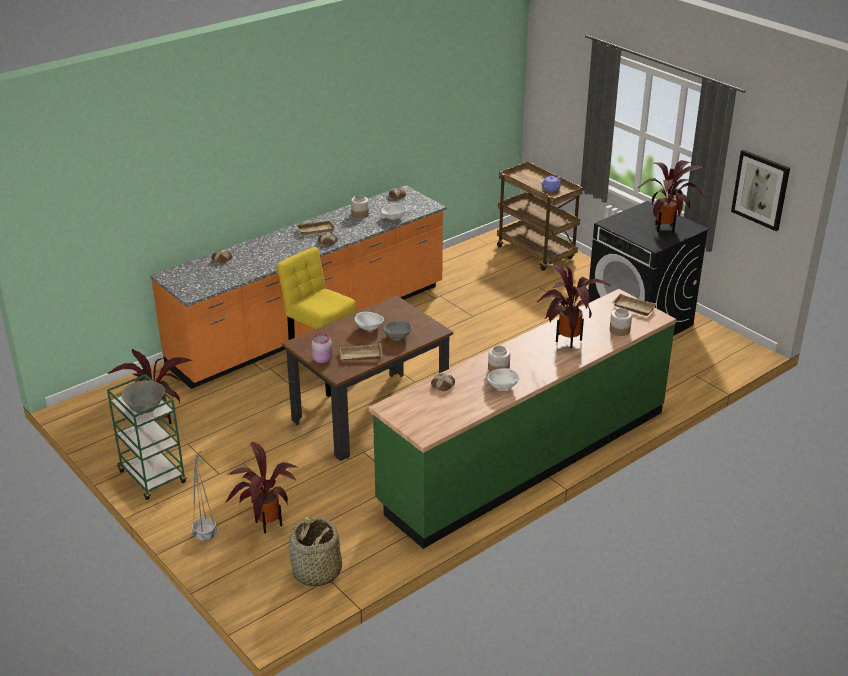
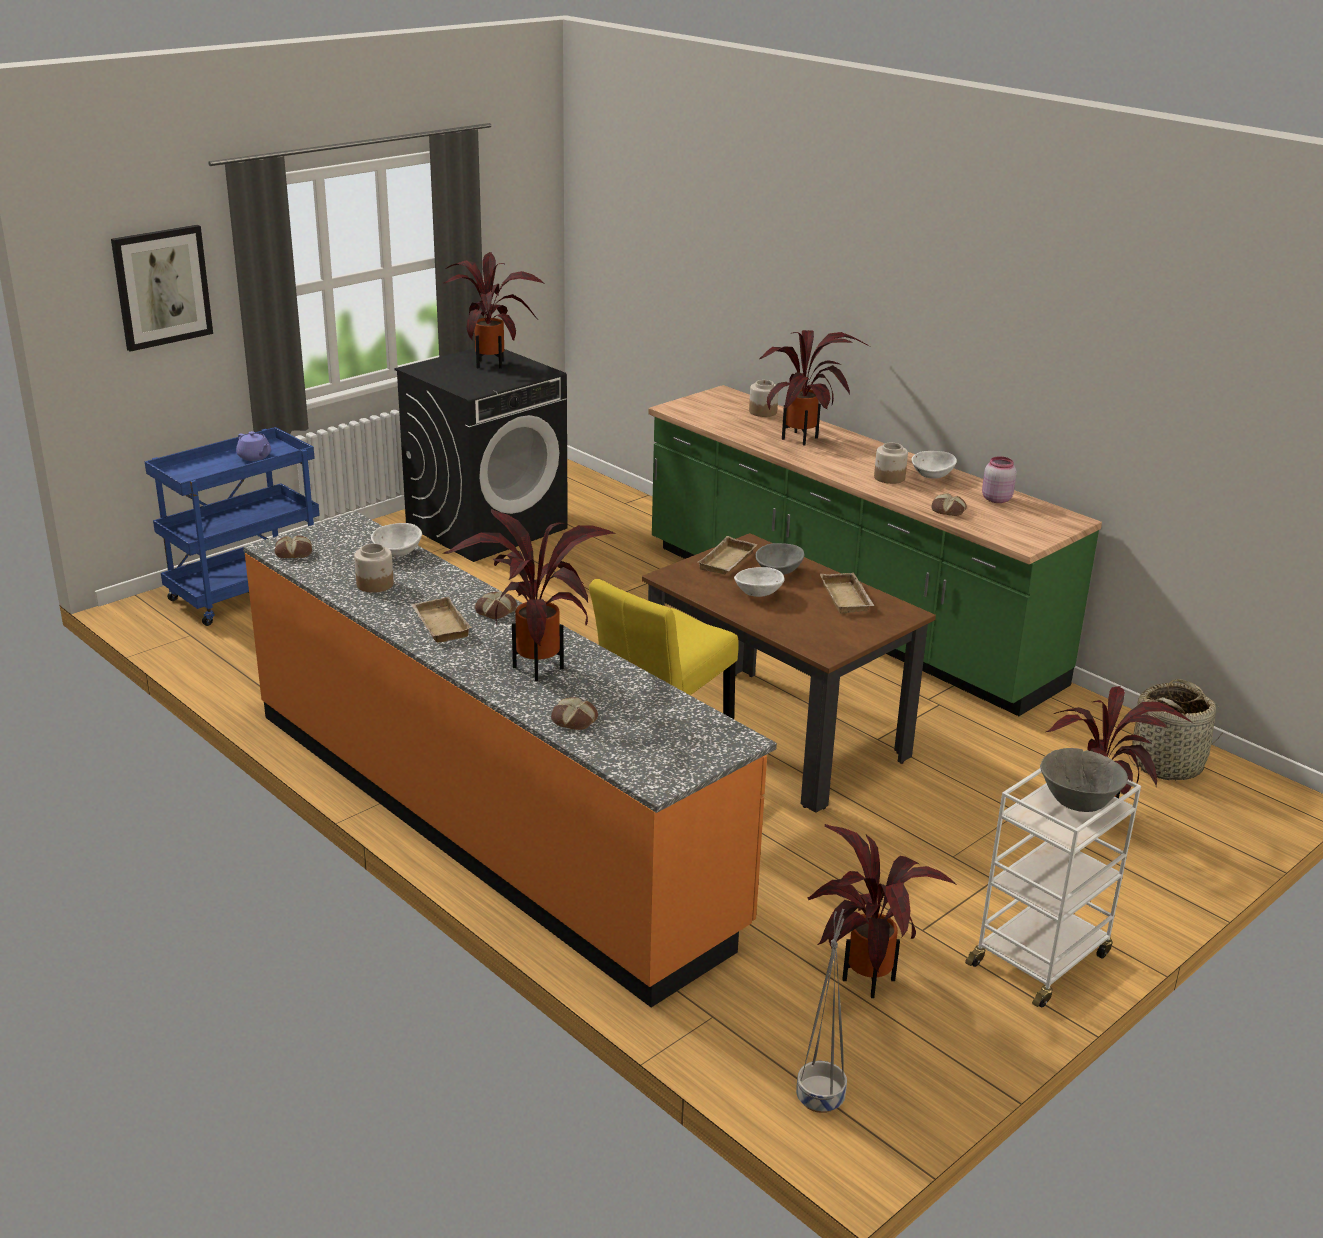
camera: 95 degrees left, 5 degrees down
(153, 478) = (1040, 958): green cart -> white cart
(205, 534) = (1152, 874): grey planter -> grey planter (820, 1096)
(272, 251) = (537, 665): none -> potted plant
(323, 359) = (868, 628): pink jar -> pink jar (995, 499)
(537, 253) = (246, 592): brown cart -> blue cart
(632, 308) = (702, 403): beige tray -> beige tray (728, 562)
(761, 189) = (513, 257): picture -> picture (162, 287)

